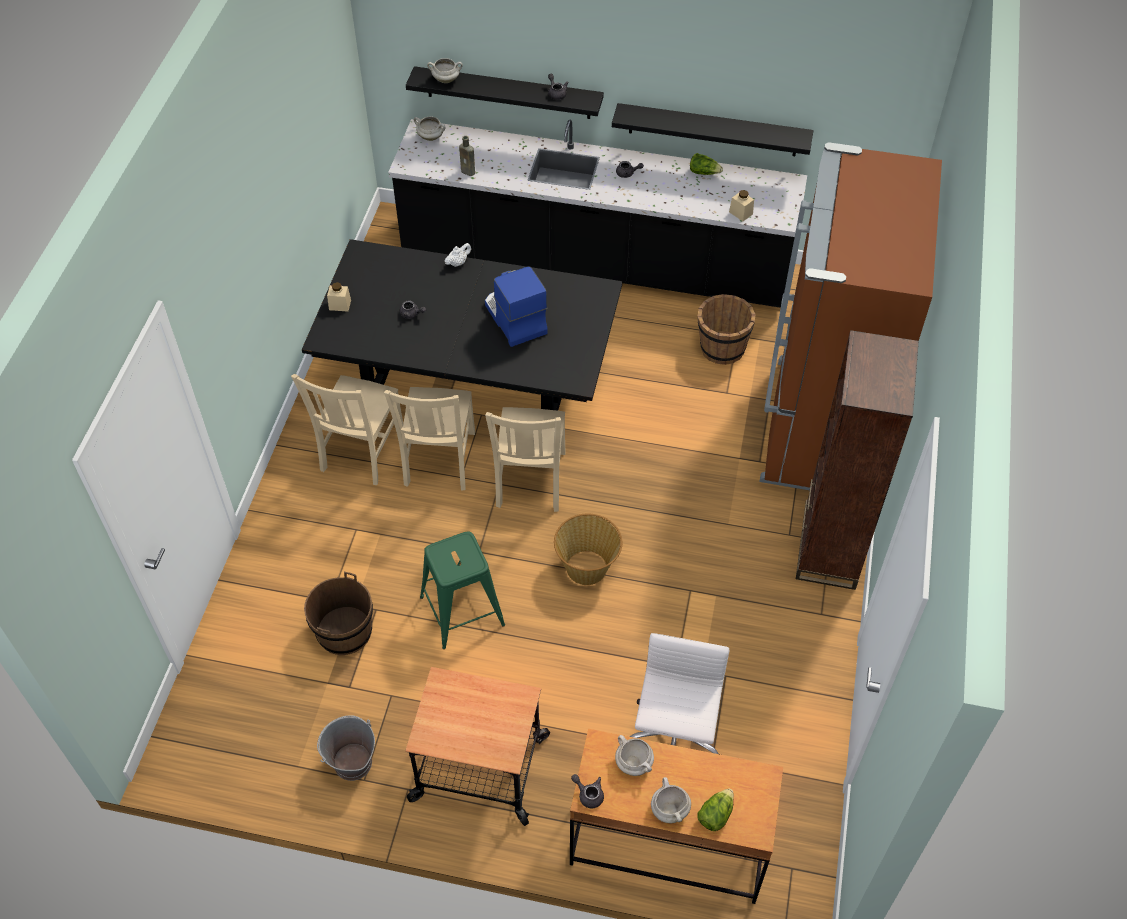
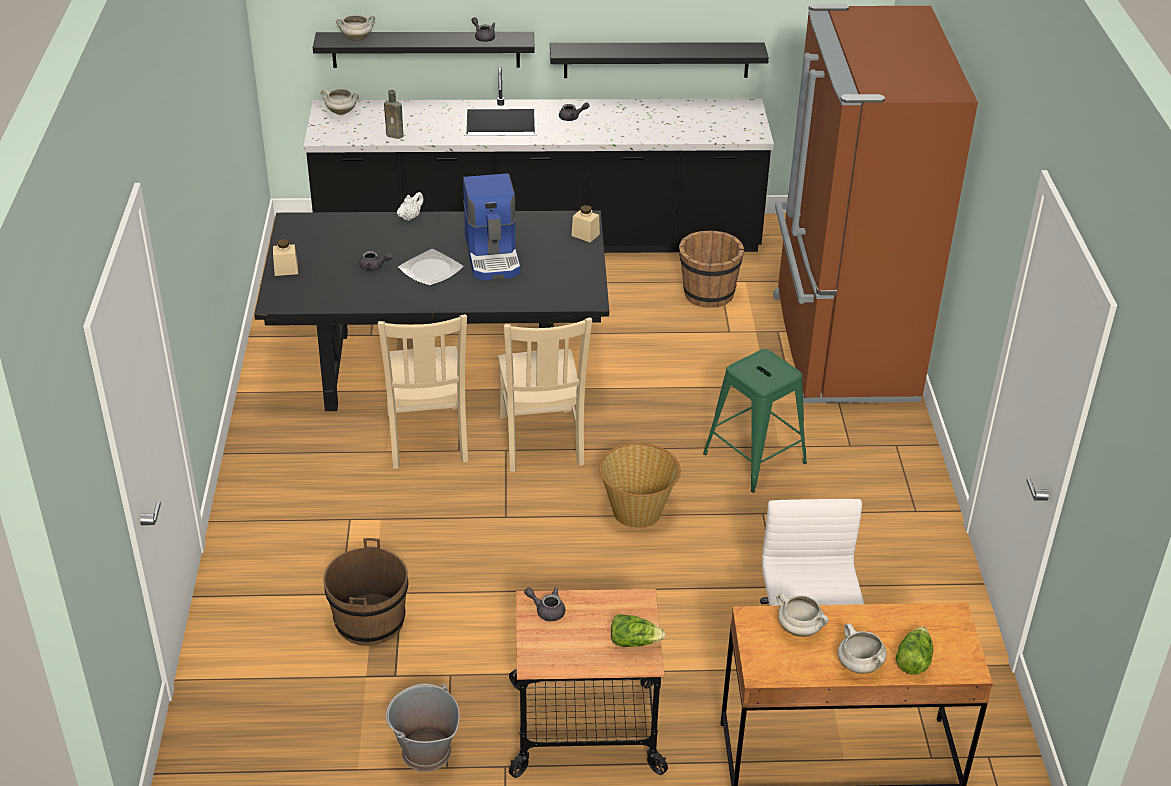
camera: 15 degrees left, 15 degrees down
(361, 452) = (330, 445): beige chair -> none
(456, 326) = (430, 270): none -> plate
(461, 611) = (506, 576): green stool -> green stool (754, 458)
(514, 319) = (493, 256): coffee machine -> coffee machine turned 150 degrees counterclockwise
(588, 794) = (760, 668): grey teapot -> grey teapot (547, 610)
(704, 172) = (653, 108): lettuce -> lettuce (634, 641)
(740, 213) = (706, 135): beige jar -> beige jar (585, 235)
(829, 549) = (898, 451): brown bookcase -> none

